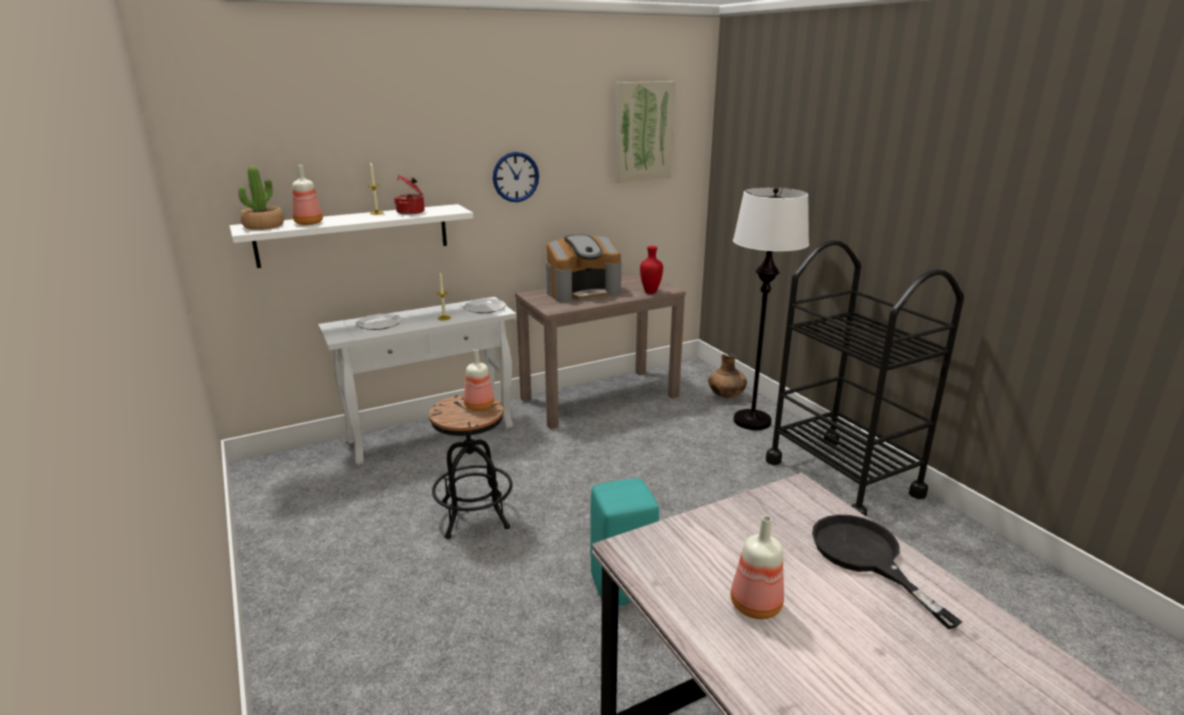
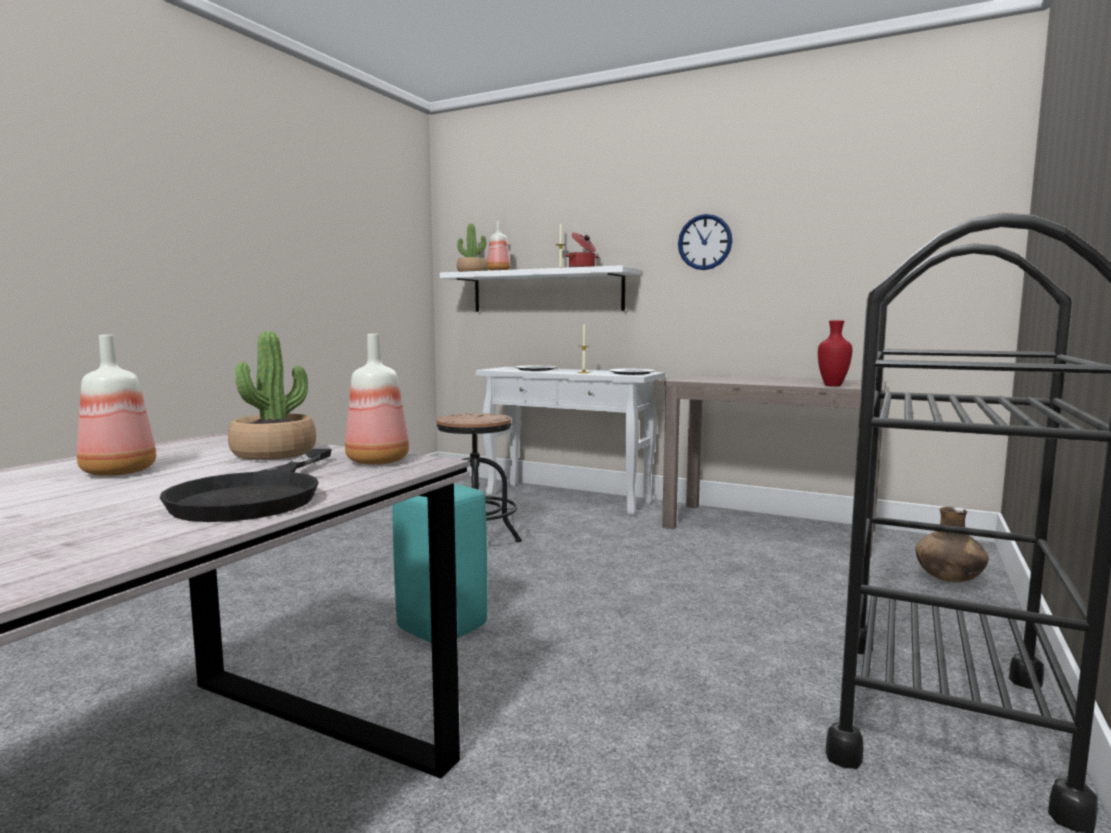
camera: 55 degrees right, 15 degrees down
(478, 407) = (484, 418): bottle -> bottle (376, 461)
(583, 291) = (757, 379): coffee machine -> none
(642, 131) = (890, 185): picture -> none
(727, 533) = (274, 453): none -> potted plant
(752, 421) = (930, 610): white floor lamp -> none
(865, 557) = (258, 495): black frying pan -> black frying pan turned 150 degrees clockwise

